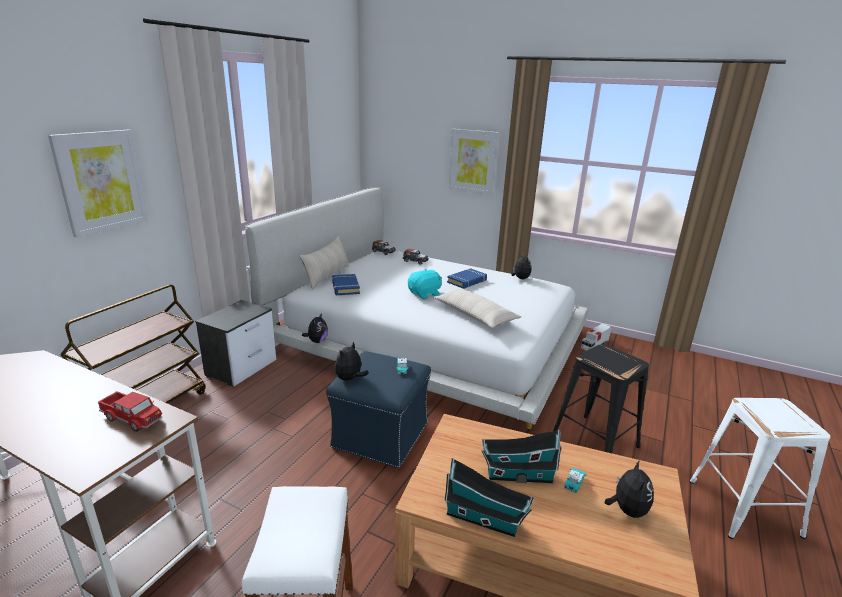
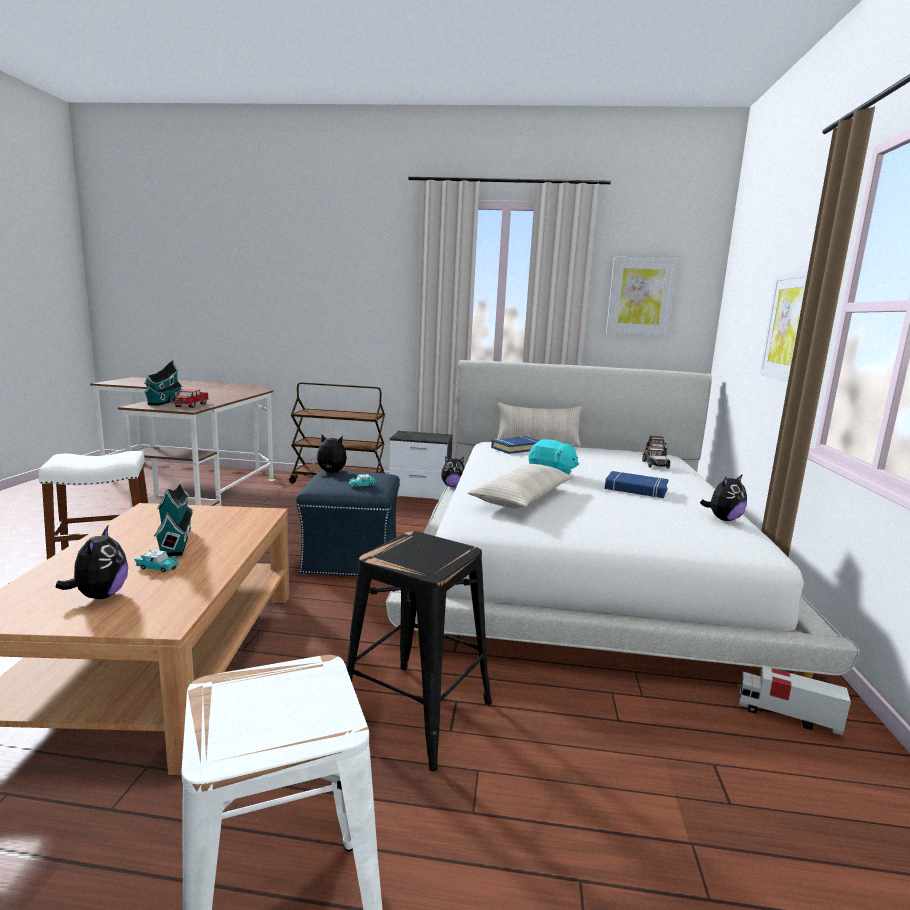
camera: 70 degrees right, 10 degrees down
(101, 181) = (362, 298): picture -> picture (640, 296)
(485, 519) = (111, 531): toy house -> toy house (163, 402)
(627, 510) = (100, 596): plush toy -> plush toy turned 90 degrees counterclockwise

